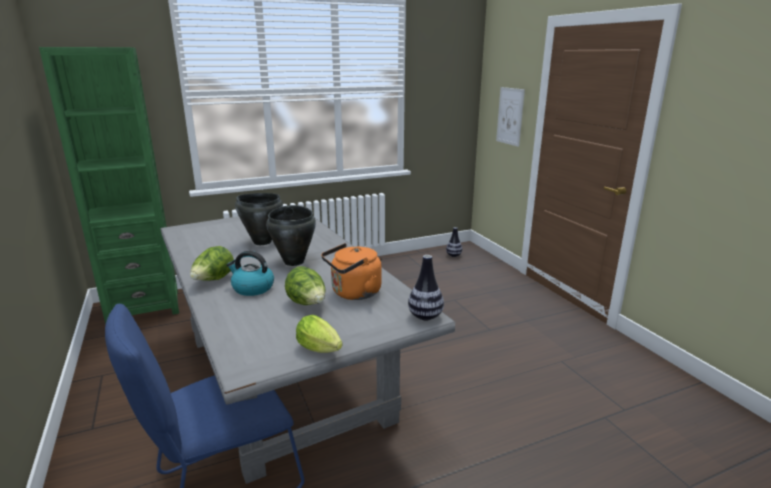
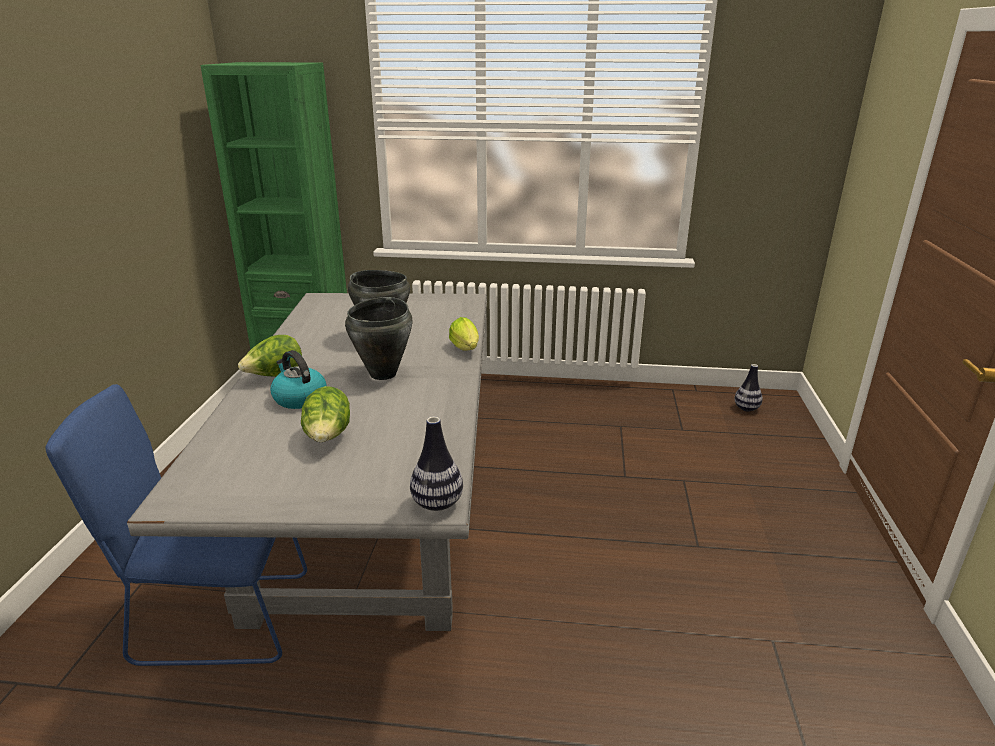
camera: 30 degrees right, 5 degrees up
(321, 350) = (268, 506): lettuce -> lettuce (466, 349)
(353, 293) = (395, 439): orange kettle -> none
(510, 116) = (878, 192): picture -> none

